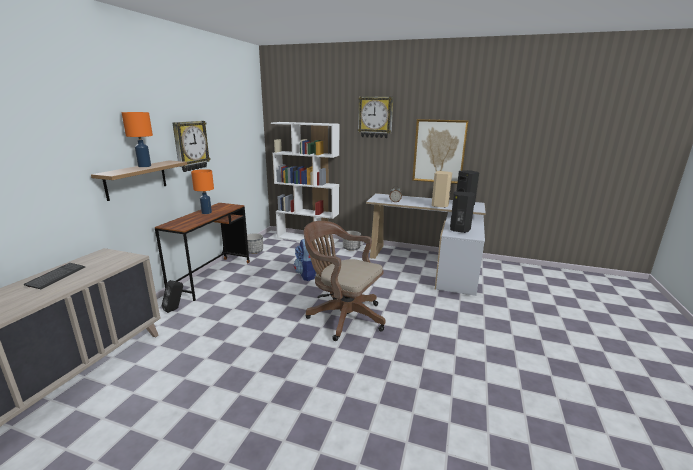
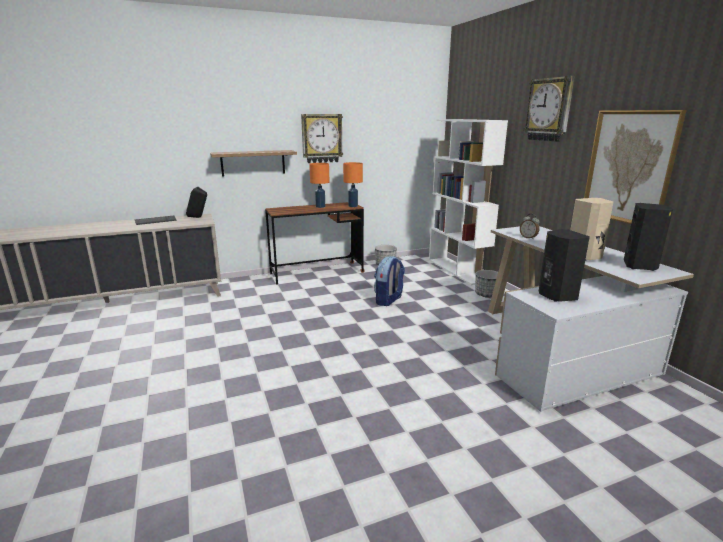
camera: 50 degrees right, 0 degrees up
(145, 166) = (257, 151): orange table lamp -> orange table lamp (353, 206)
(175, 309) = (257, 284): black speaker -> black speaker (198, 217)
(342, 316) = (345, 346): brown office chair -> none

